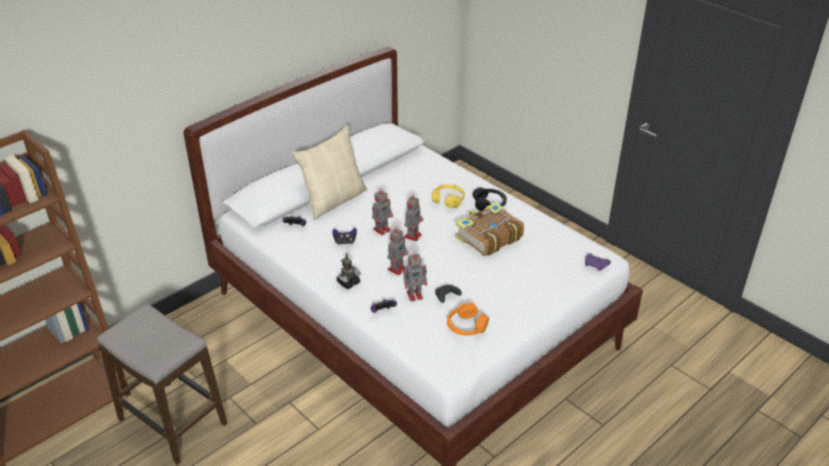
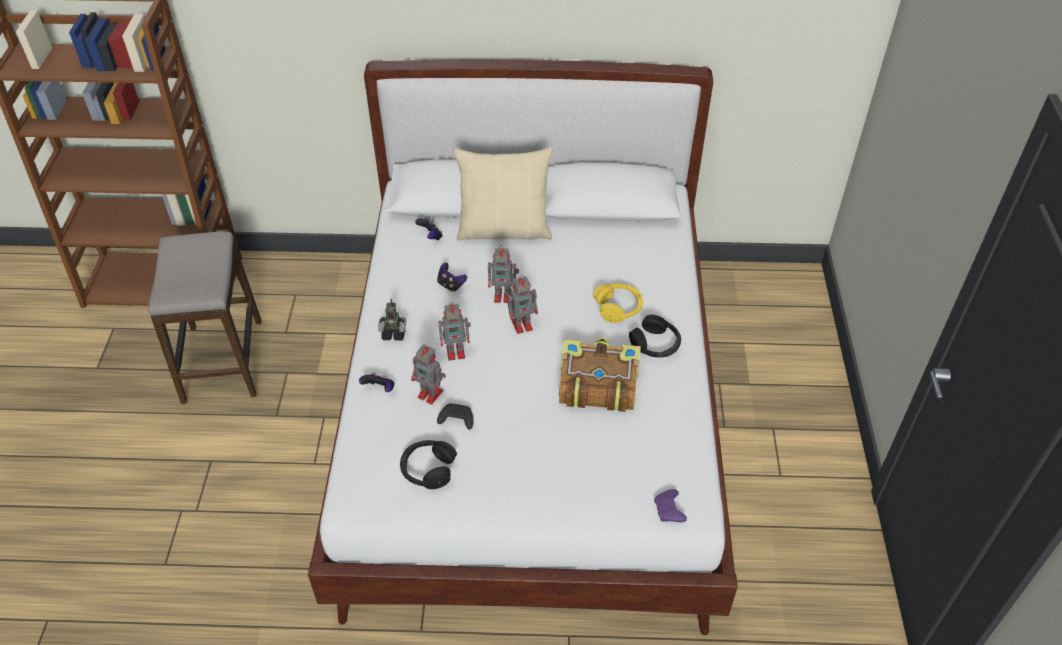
camera: 45 degrees right, 10 degrees up
(466, 327) = (428, 469): orange headphones -> black headphones

